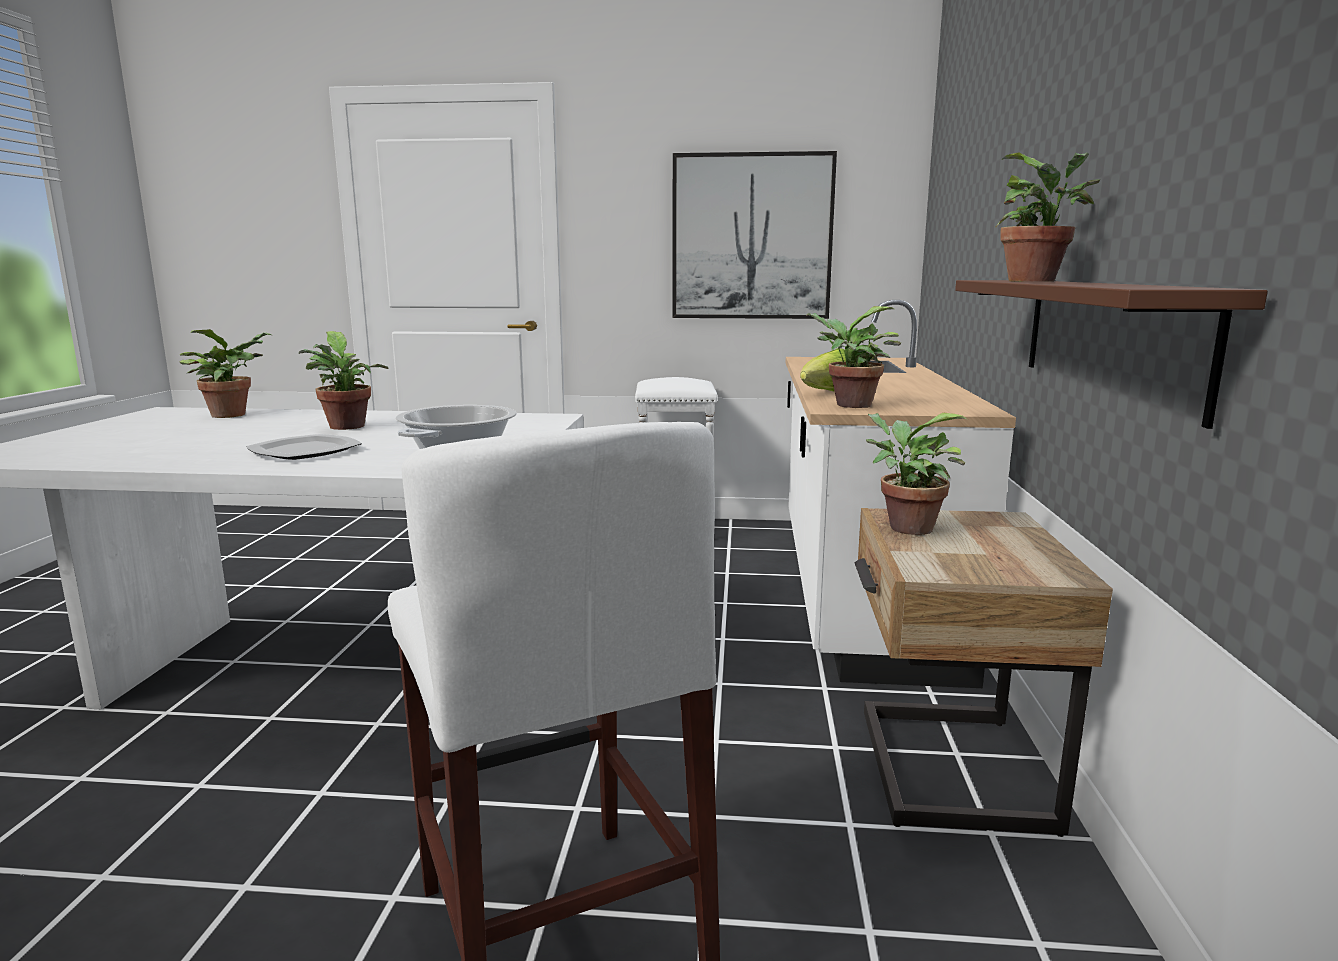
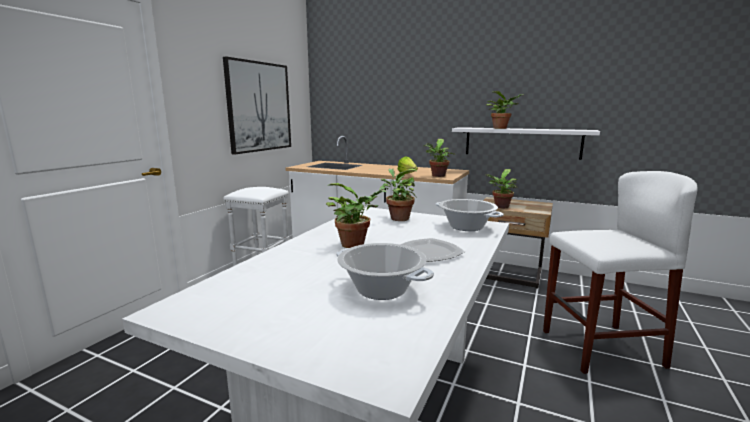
camera: 70 degrees left, 0 degrees up
(170, 445) = (381, 289): none -> cooking pot
(232, 414) = (247, 278): potted plant -> potted plant (398, 218)
(1107, 337) = (521, 142): brown shelf -> white shelf

